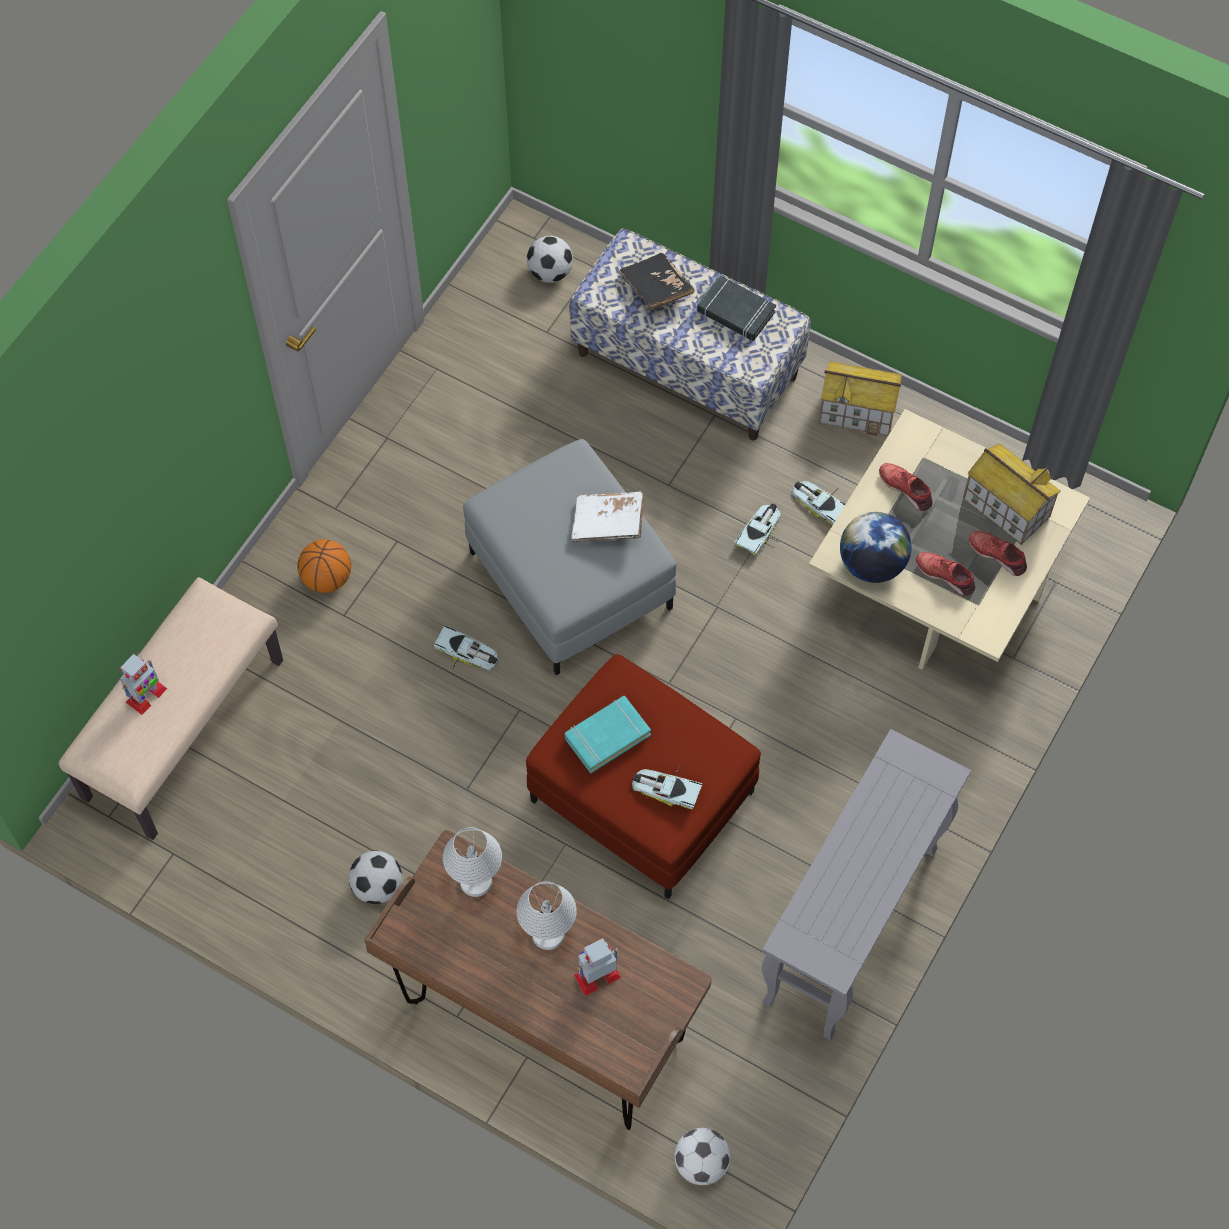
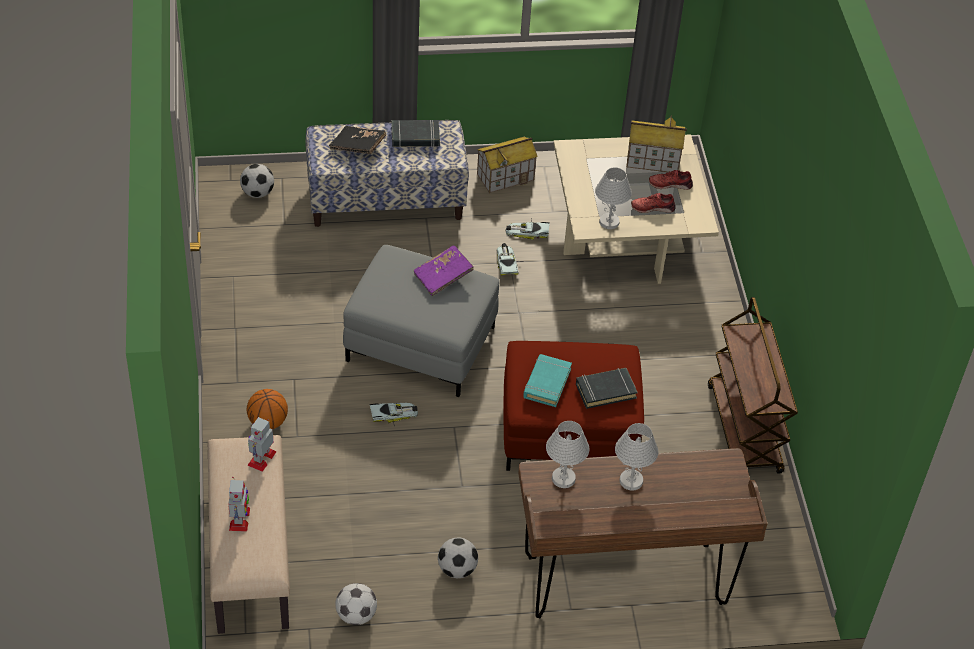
camera: 40 degrees left, 15 degrees down
(597, 975) = (679, 484): toy robot -> toy robot (262, 458)
(608, 523) = (443, 277): white book -> purple book
(666, 788) = (605, 390): toy car -> black book
(701, 1163) = (780, 597): football -> football (356, 615)
(850, 927) = (744, 430): grey console table -> brown cart
(872, 564) = (609, 222): globe -> white table lamp
(906, 488) = (591, 177): red shoe -> none

